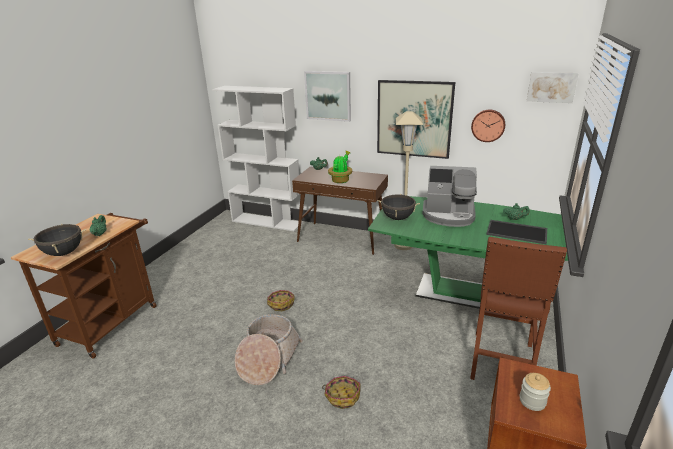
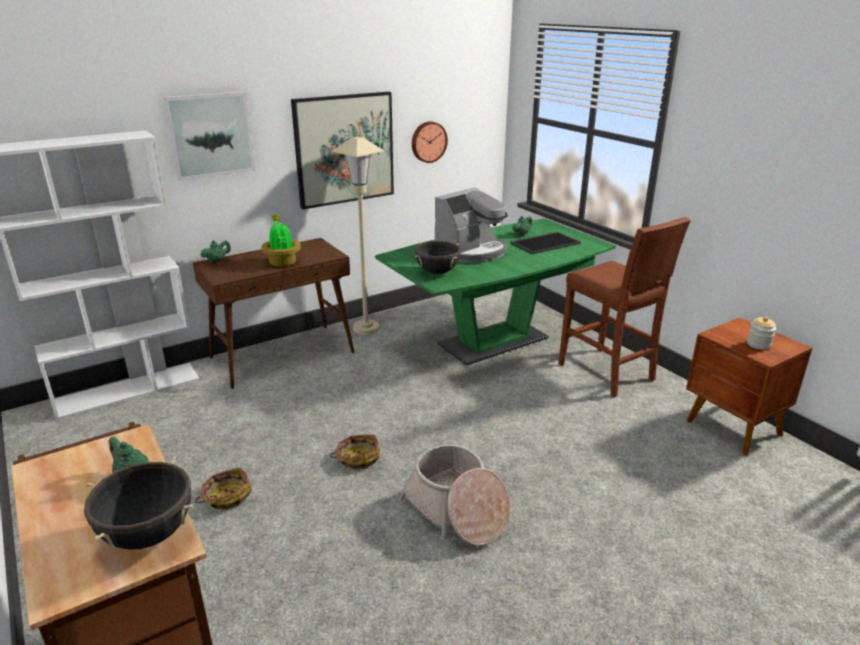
camera: 55 degrees left, 0 degrees up
(342, 396) = (573, 480): basket -> basket (226, 496)
(551, 87) = (481, 86): picture -> none

